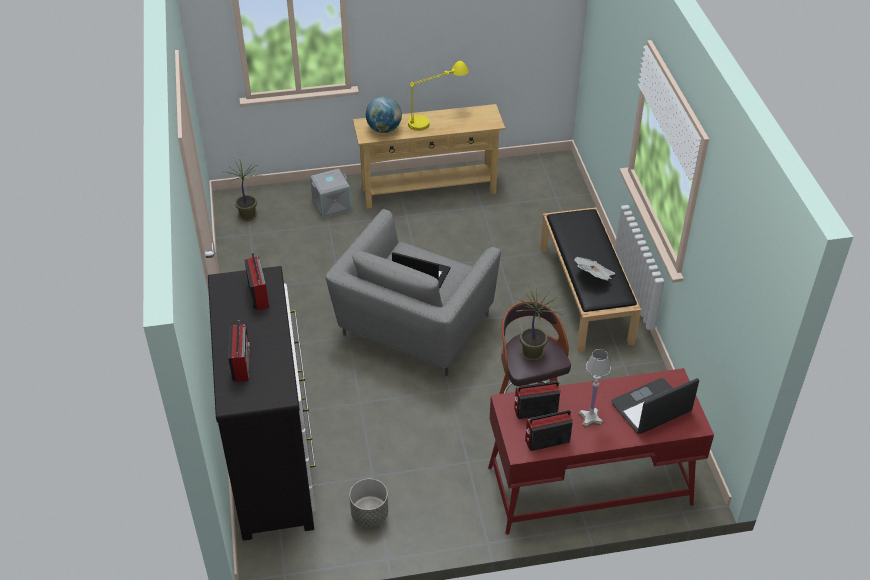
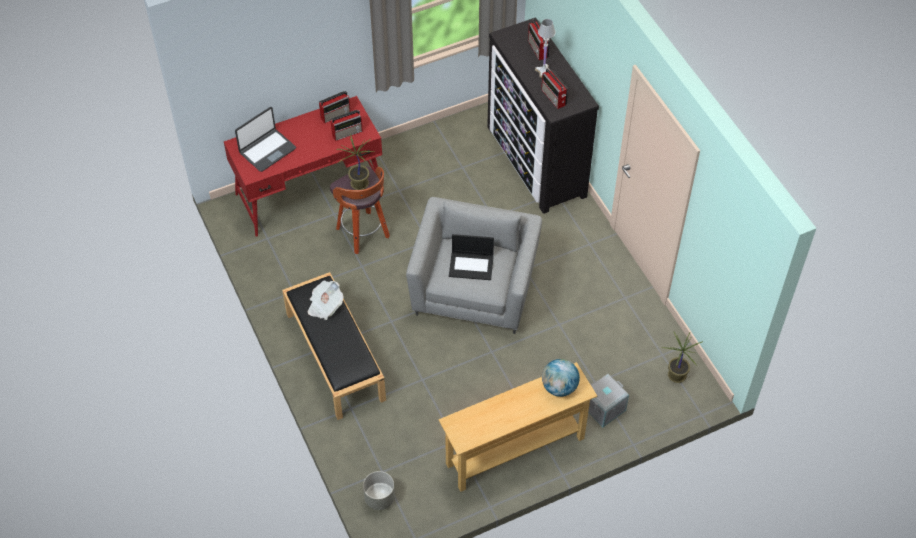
camera: 165 degrees right, 10 degrees up
(370, 514) = (454, 142): grey planter -> grey planter (379, 498)
(435, 118) = (513, 415): yellow table lamp -> none
(590, 418) = (308, 135): white table lamp -> white table lamp (543, 71)

